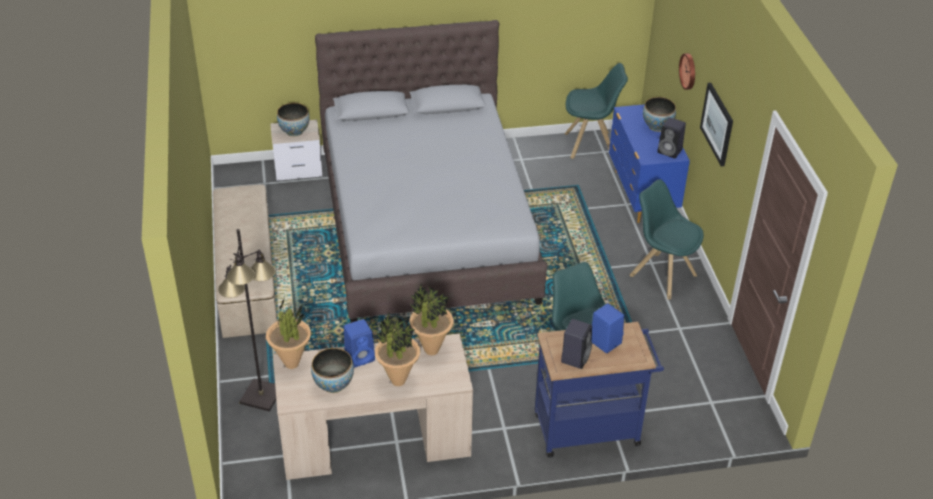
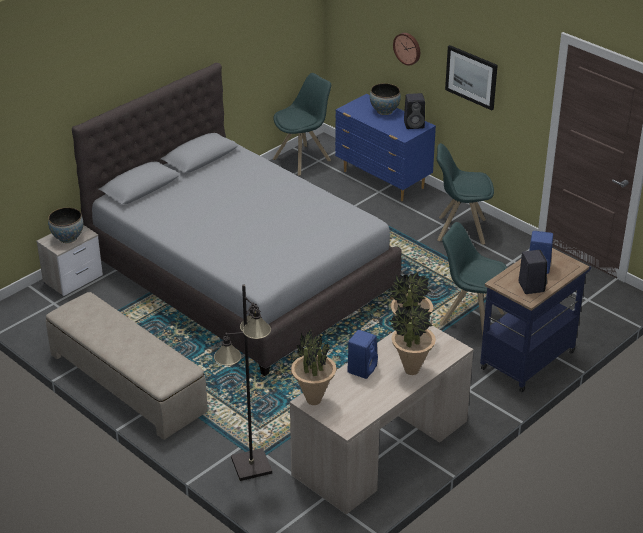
camera: 35 degrees left, 5 degrees down
(333, 384) = (366, 398): bowl -> none

